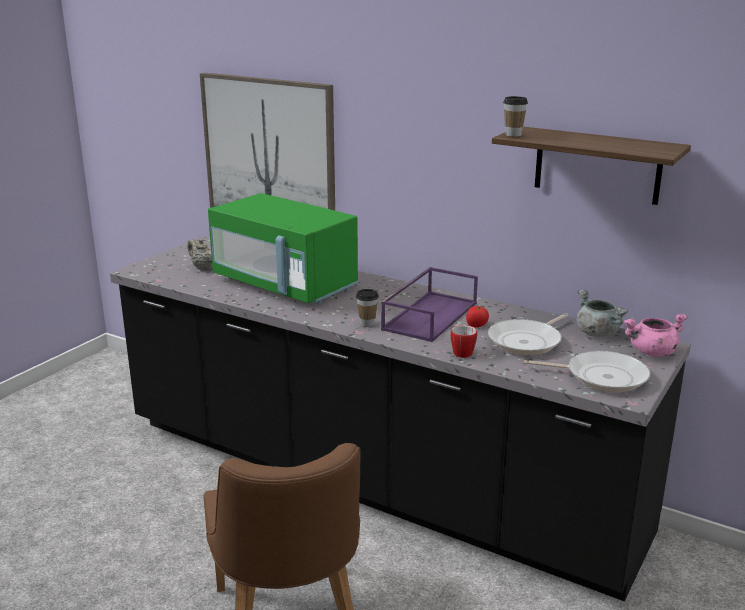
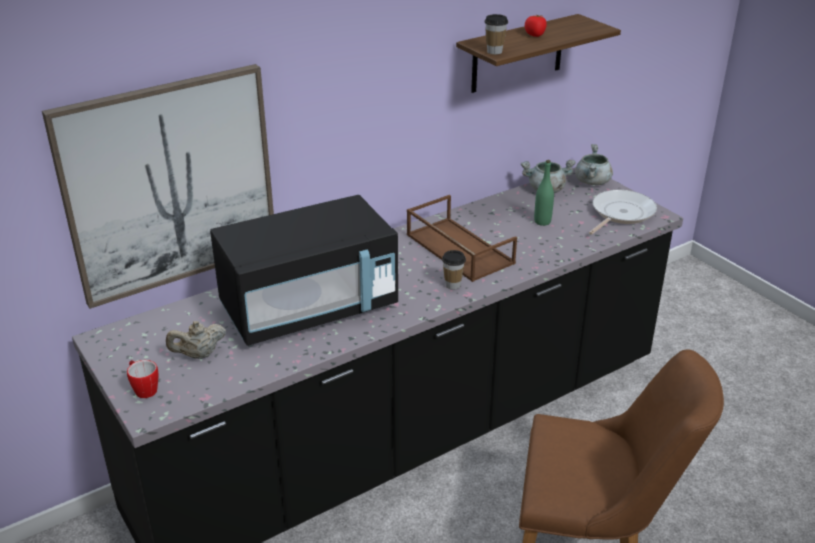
camera: 65 degrees left, 10 degrees up
(285, 284) = (309, 308): green microwave -> black microwave
(429, 315) = (458, 249): purple tray -> brown tray
(464, 352) = (544, 254): mug -> mug (143, 389)
(476, 325) = (495, 233): tomato -> tomato (535, 35)
(527, 341) = (542, 222): frying pan -> green bottle
(652, 352) = (592, 182): pink cooking pot -> grey cooking pot

